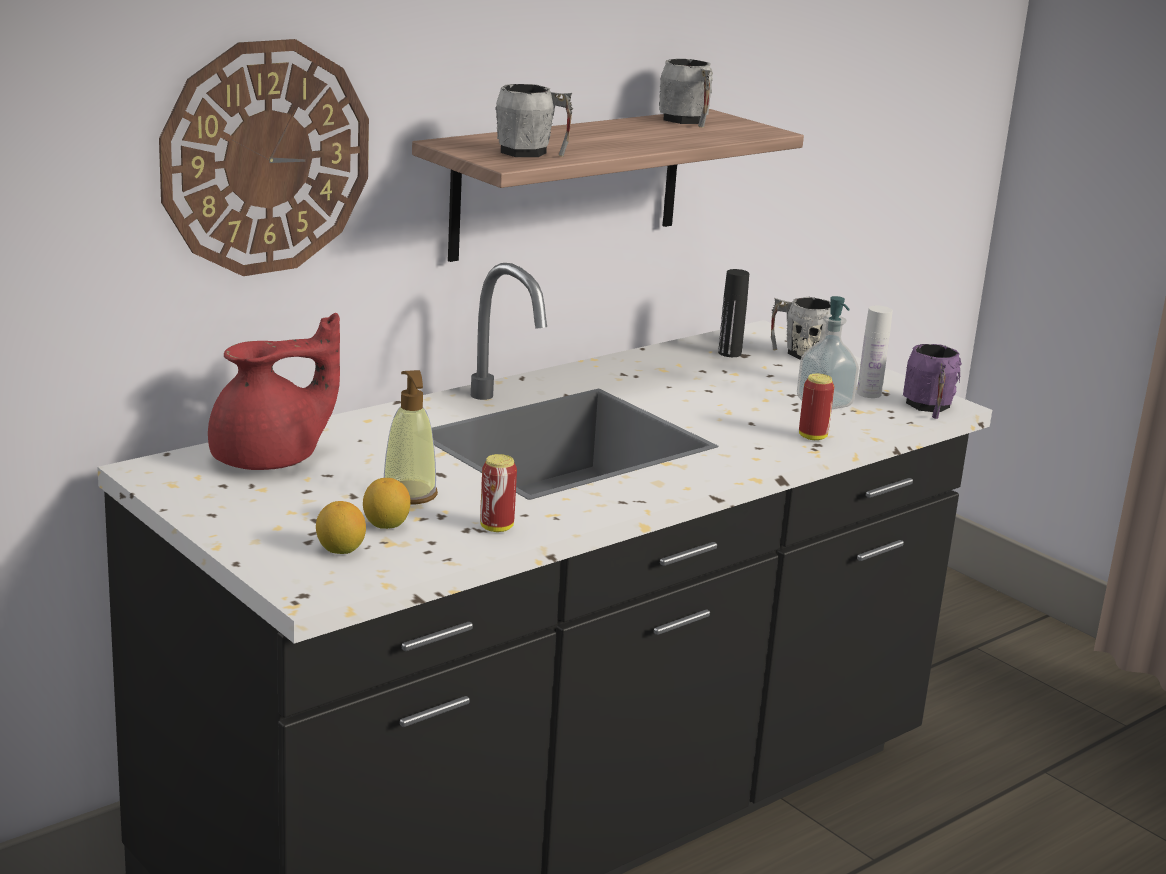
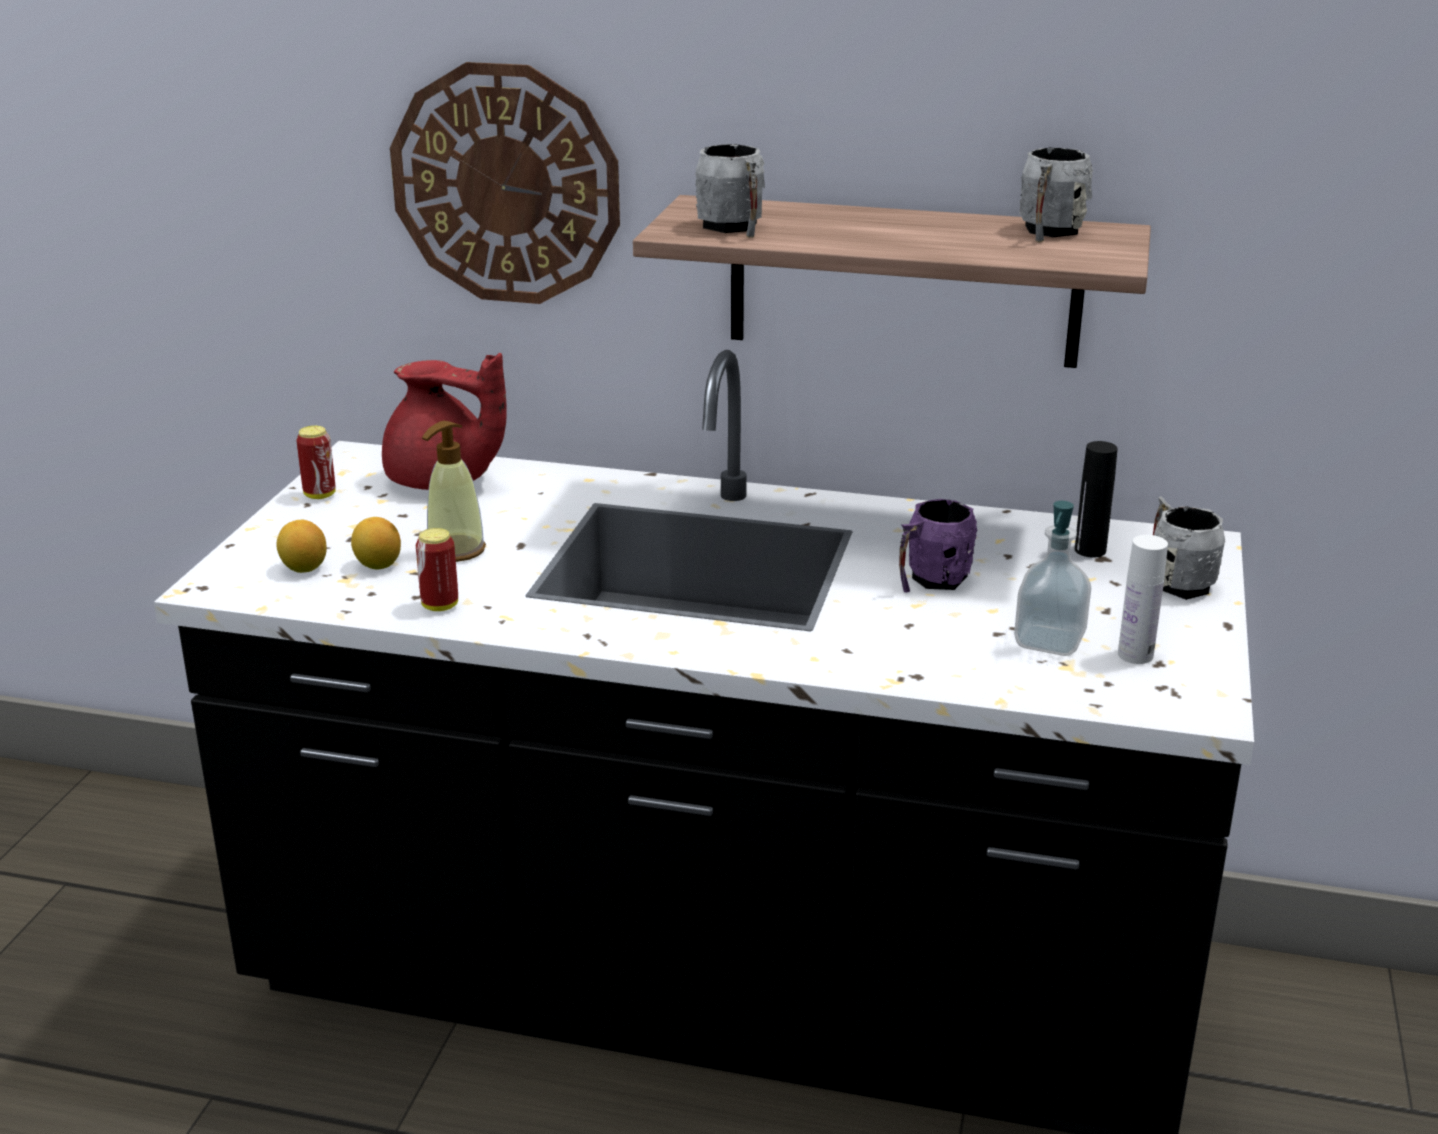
camera: 55 degrees right, 5 degrees up
(812, 437) = (933, 667): can -> can (320, 495)
(929, 408) = (1167, 702): purple mug -> purple mug (931, 581)

